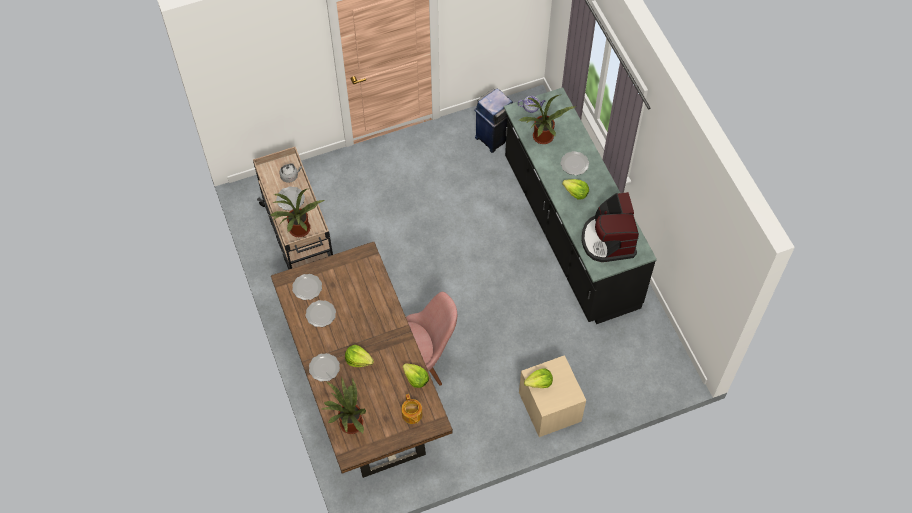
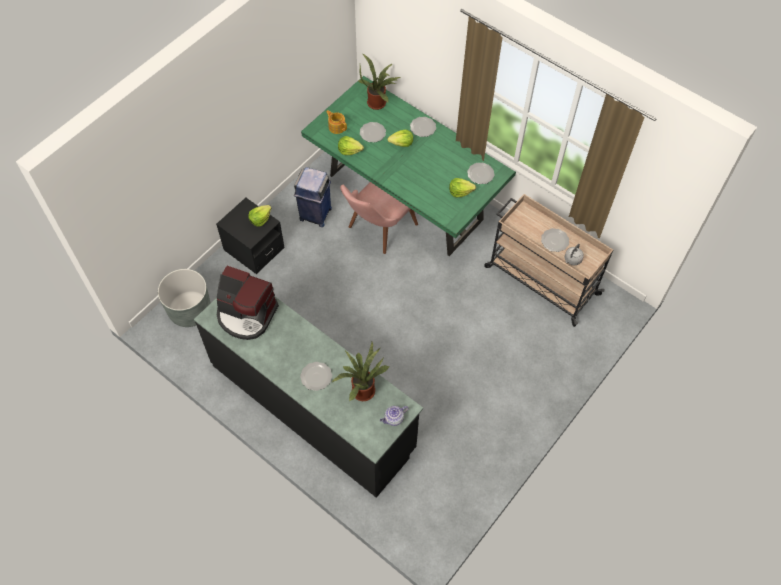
camera: 150 degrees right, 0 degrees up
(299, 231) = (524, 219): potted plant -> none
(321, 314) = (454, 160): plate -> plate (372, 133)
(363, 387) = (406, 198): brown dining table -> green dining table
(493, 138) = (442, 472): blue trash can -> blue trash can (315, 214)
(549, 407) = (254, 249): beige nightstand -> black nightstand
(576, 193) = (299, 346): lettuce -> lettuce (460, 191)
(608, 240) = (246, 315): coffee machine -> coffee machine turned 150 degrees clockwise
(641, 372) = (190, 310): none -> grey planter

